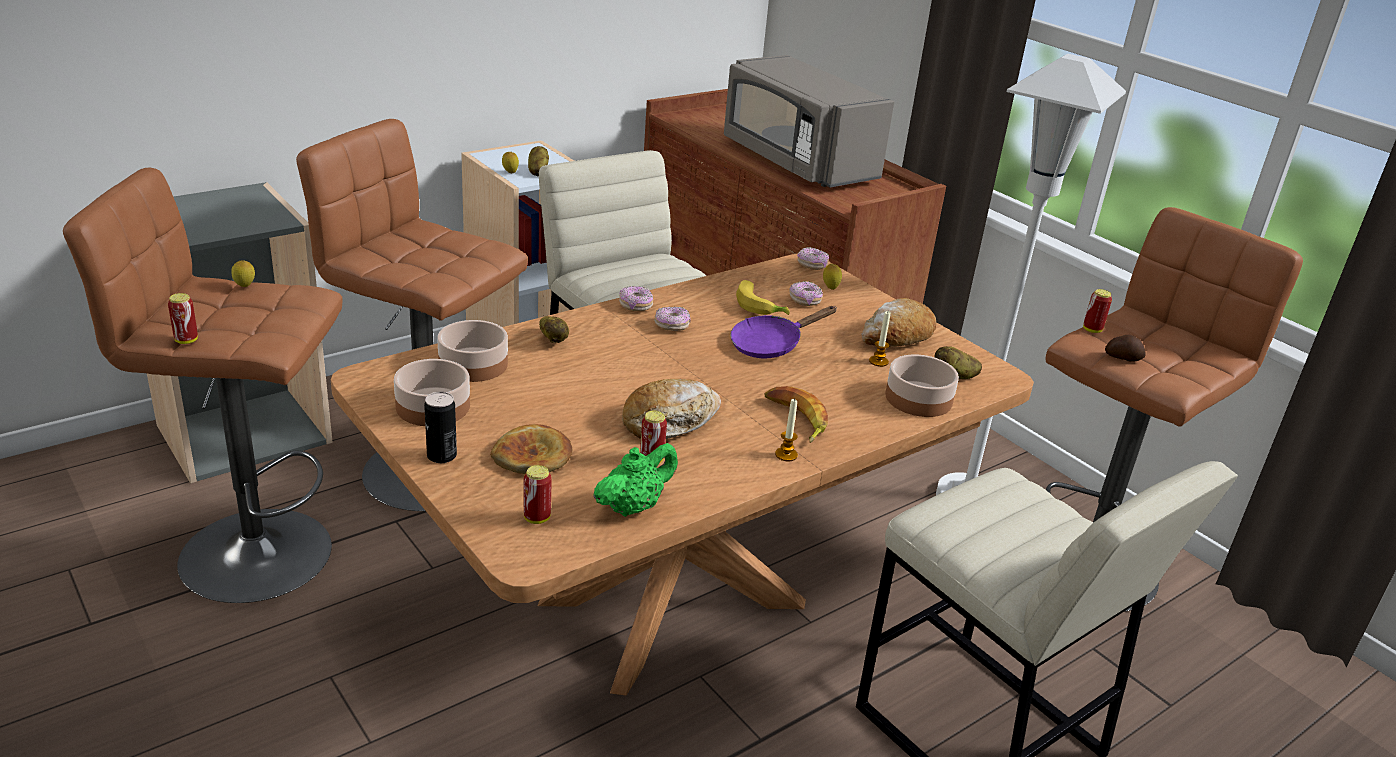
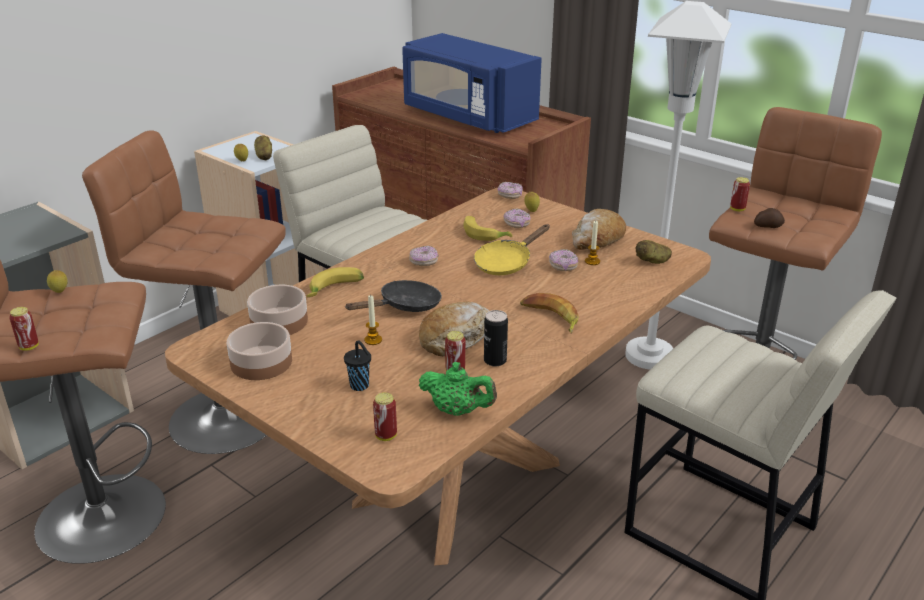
camera: 10 degrees left, 0 degrees up
(442, 456) = (286, 401): can -> can (495, 360)
(533, 455) = (360, 386): bread -> black cup
(553, 340) = (335, 290): potato -> banana
(626, 373) = (405, 306): none -> black frying pan
(633, 506) = (457, 411): green teapot -> green teapot turned 75 degrees clockwise
(635, 306) = (388, 251): donut -> donut (563, 266)
(771, 345) = (506, 263): purple frying pan -> yellow frying pan
(786, 455) = (555, 347): candle -> candle (373, 340)
(796, 162) = (467, 116): grey microwave -> blue microwave
(917, 399) = (633, 285): bowl -> none

